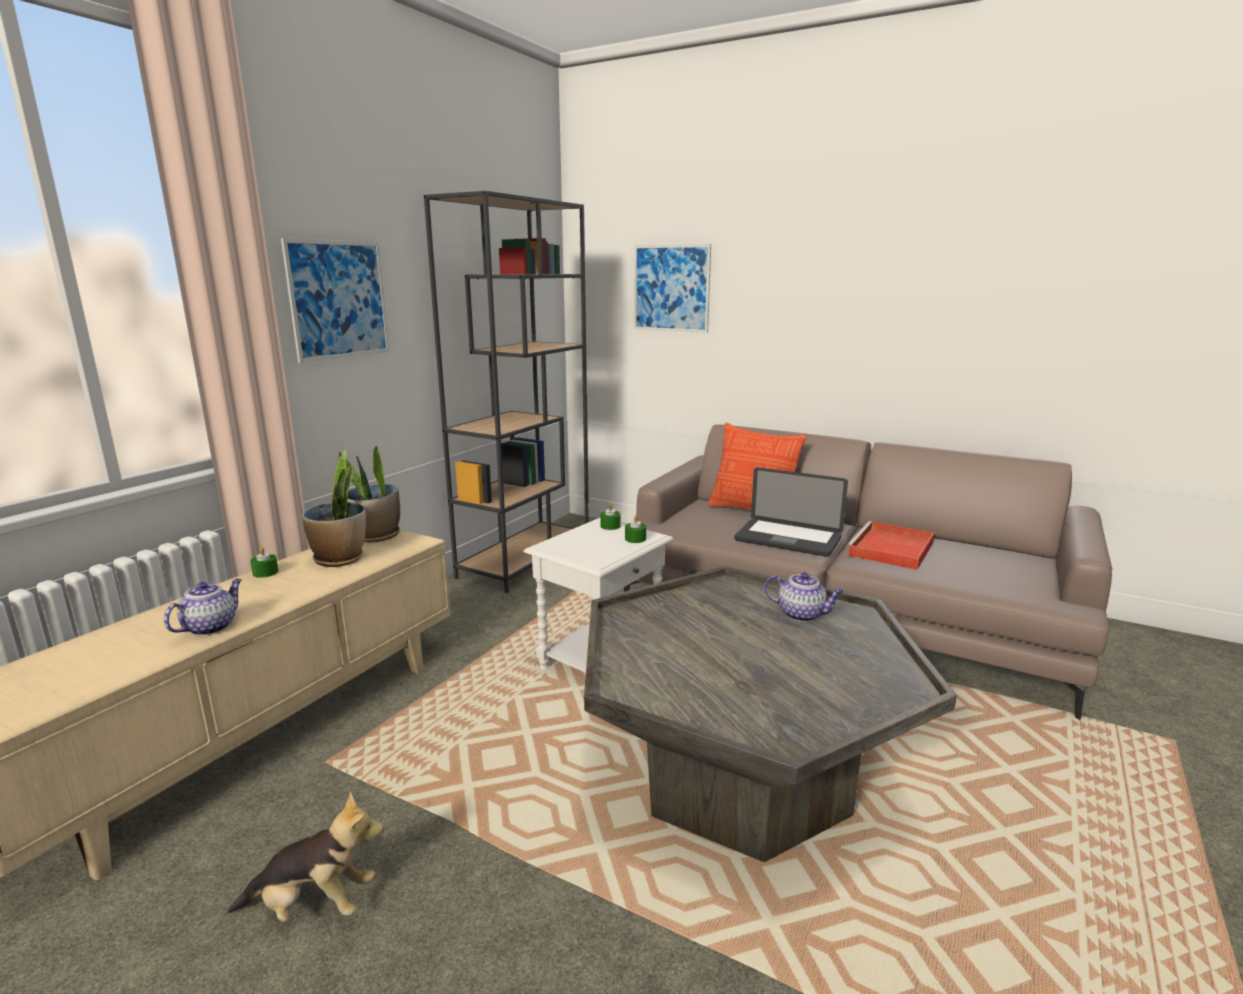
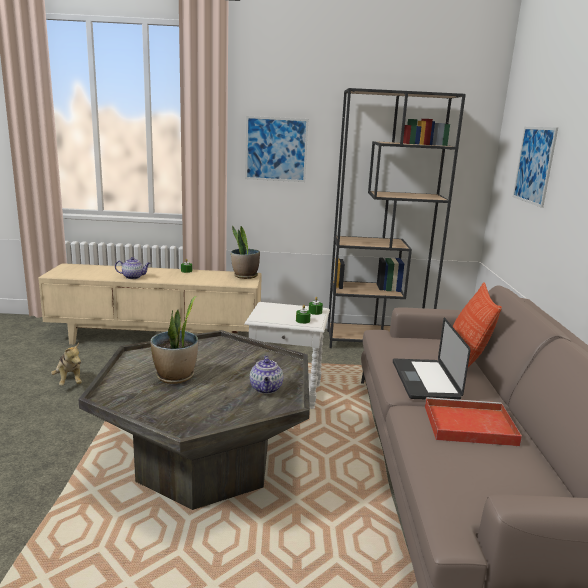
camera: 60 degrees right, 0 degrees up
(340, 559) = (212, 277): potted plant -> potted plant (175, 376)

